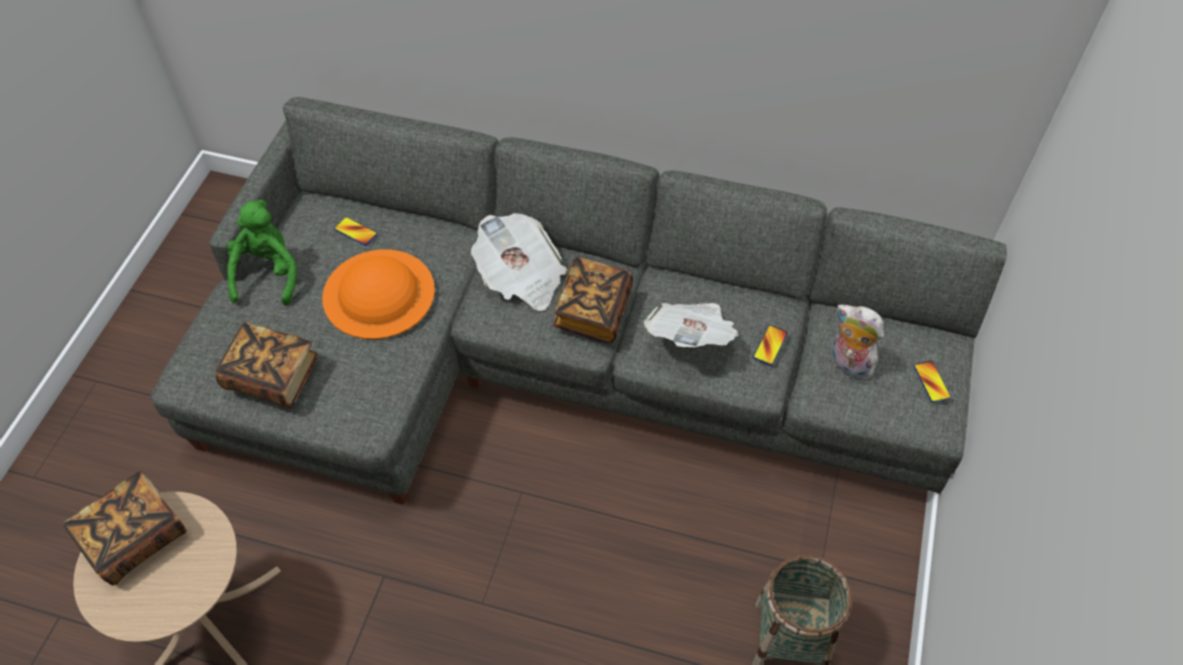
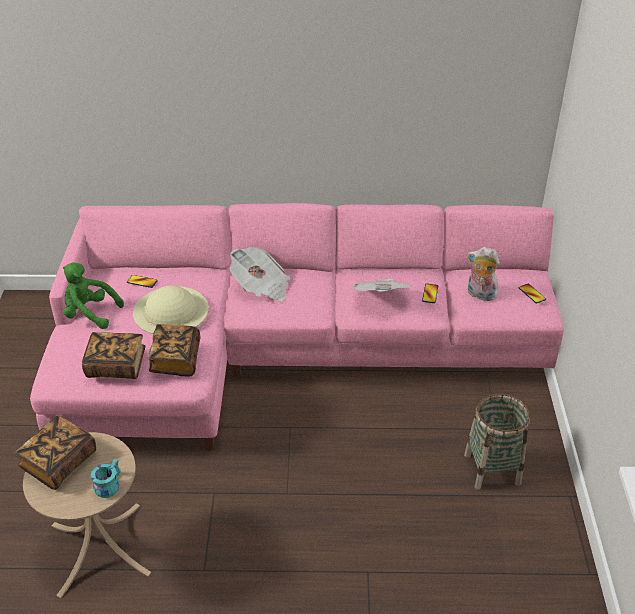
camera: 15 degrees left, 15 degrees down
(185, 593) = (107, 484): none -> turquoise mug
(267, 274) = (90, 314): green plush toy -> green plush toy turned 60 degrees counterclockwise
(378, 293) = (171, 310): orange hat -> beige hat
(561, 359) = (289, 351): grey sofa -> pink sofa
(593, 312) = (314, 296): book -> book (176, 360)

